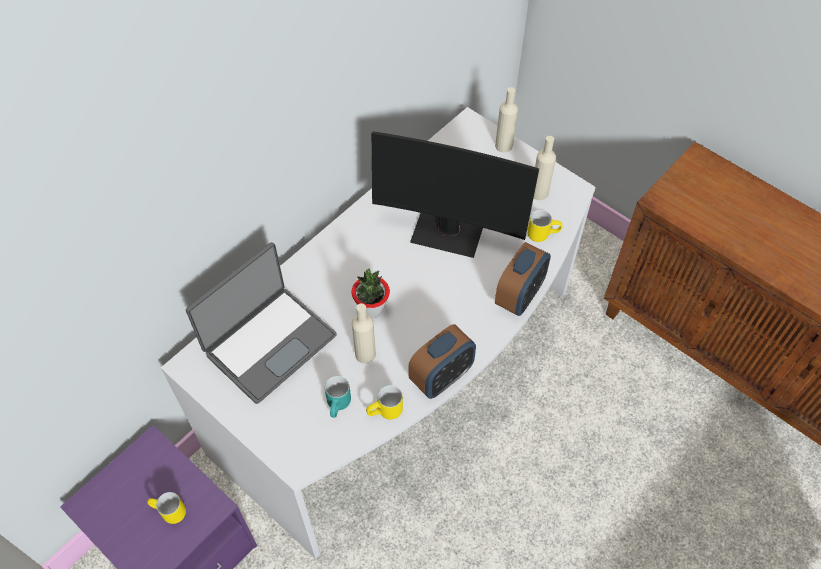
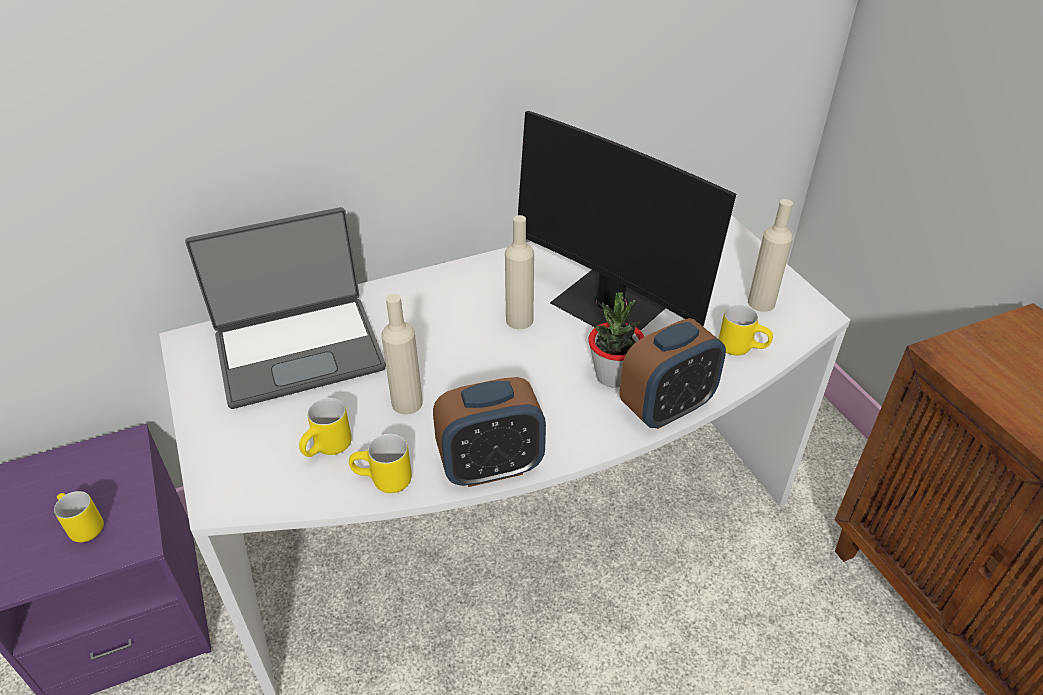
camera: 25 degrees right, 15 degrees down
(339, 406) = (329, 450): turquoise mug -> yellow mug
(371, 308) = (452, 356): potted plant -> potted plant (613, 376)
(503, 146) = (737, 243): beige bottle -> beige bottle (519, 320)

